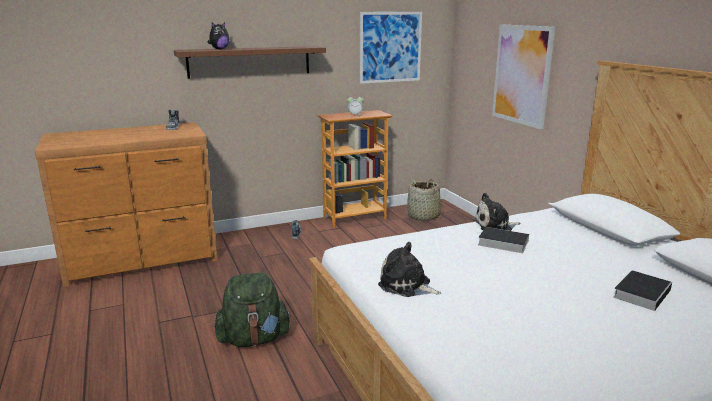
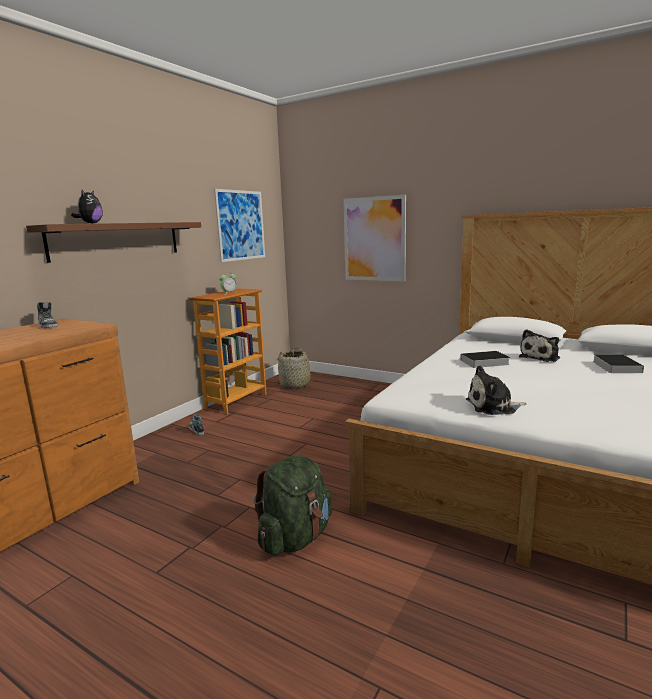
camera: 35 degrees left, 5 degrees down
(495, 226) = (452, 354): plush toy -> plush toy (541, 357)

